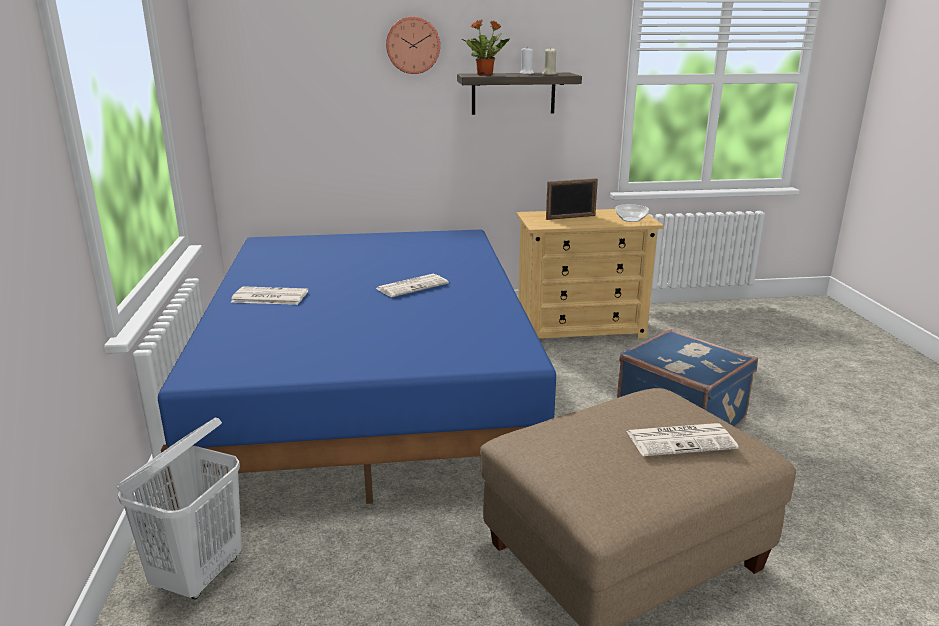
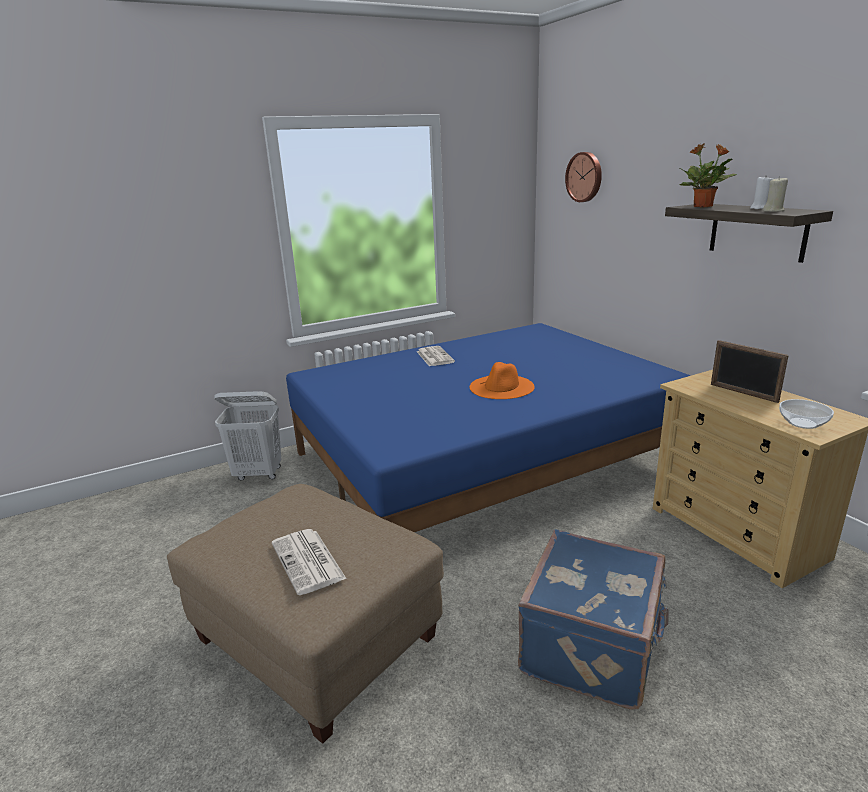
camera: 70 degrees right, 0 degrees up
(412, 286) = (502, 387): newspaper -> orange hat
(413, 45) = (667, 171): wall clock -> wall clock (585, 177)

